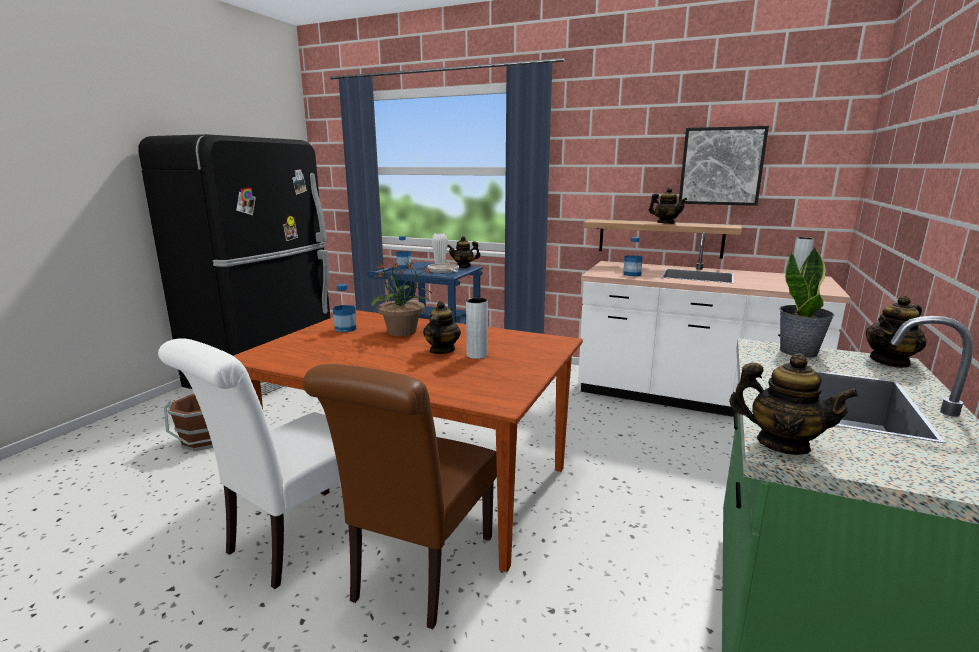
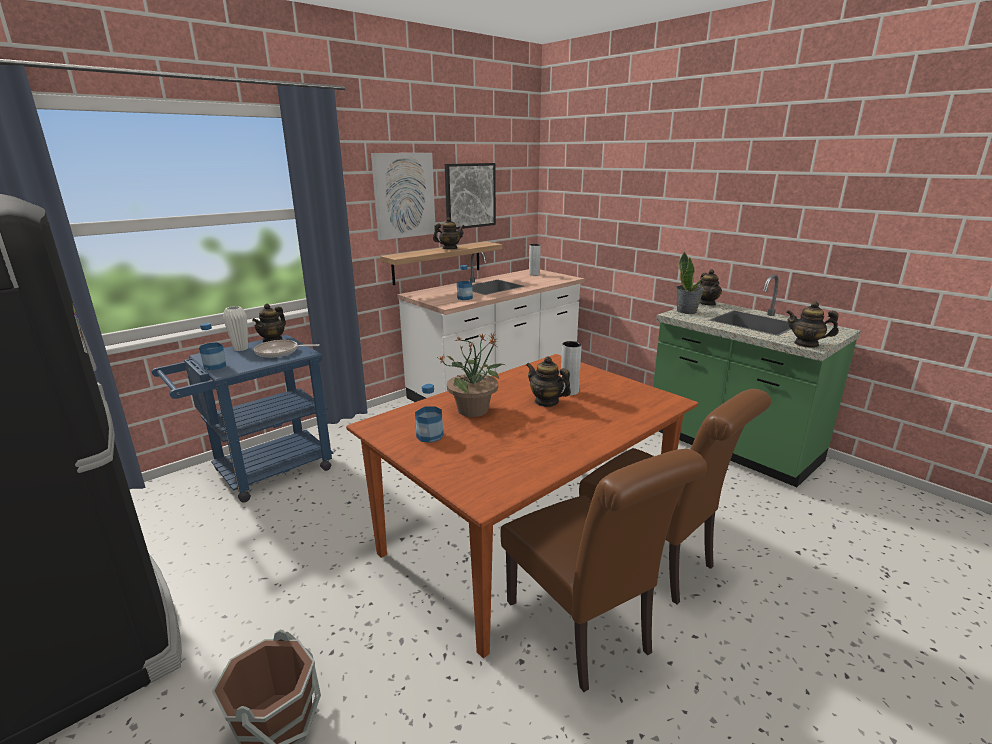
camera: 65 degrees left, 5 degrees up
(296, 539) = (583, 632): white chair -> brown chair
(626, 161) = (404, 195): none -> picture
(782, 444) = (806, 344): teapot -> teapot turned 120 degrees counterclockwise

